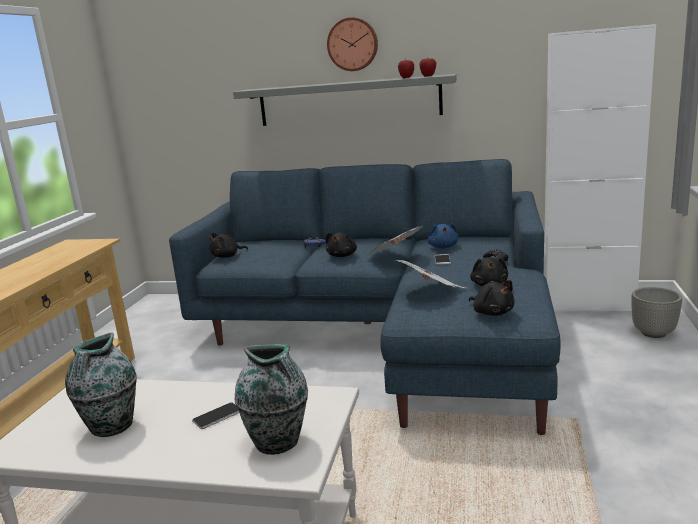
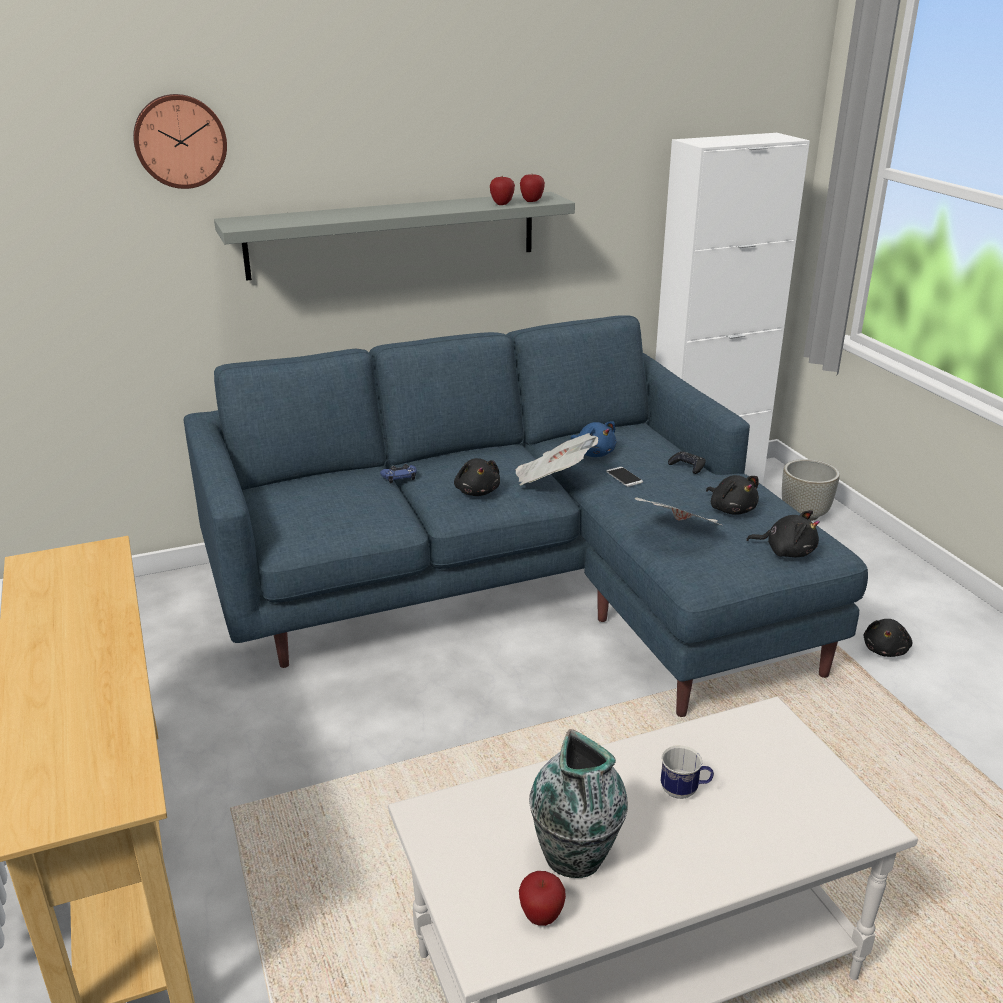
camera: 35 degrees left, 10 degrees up
(52, 446) = (541, 916): none -> apple
(217, 416) = (684, 791): phone -> mug
(227, 256) = (287, 523): black plush toy -> black plush toy (885, 650)
(278, 442) = (800, 797): vase -> none
(352, 44) = (402, 144): wall clock -> wall clock (180, 141)

